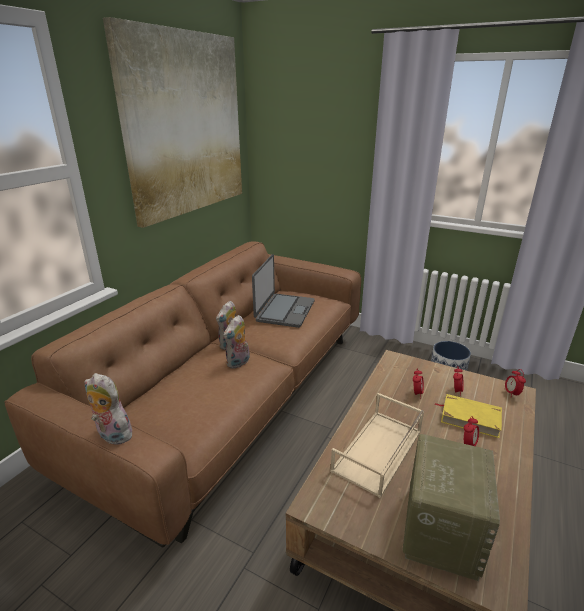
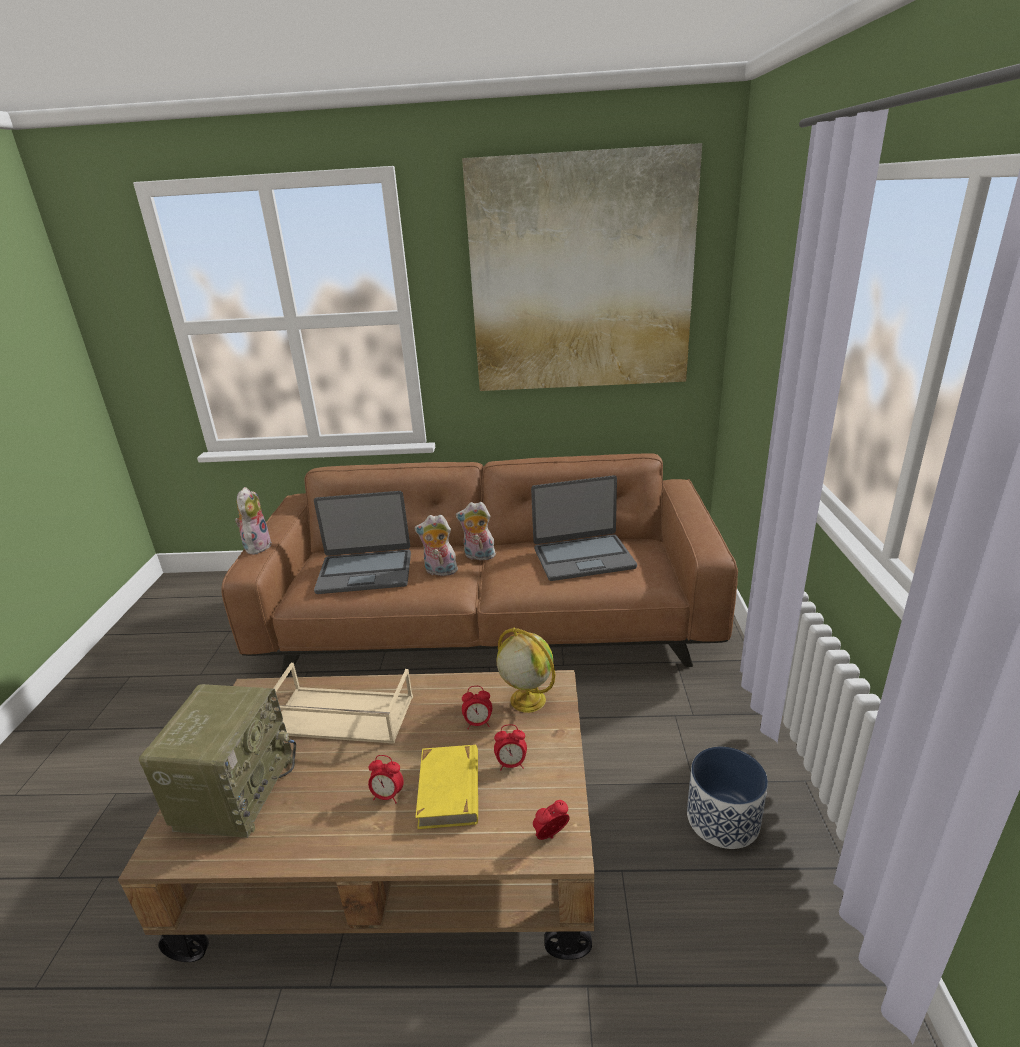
camera: 65 degrees right, 0 degrees up
(197, 397) = (365, 572): none -> laptop
(404, 371) = (526, 699): none -> globe
(440, 528) = (235, 790): radio -> radio turned 75 degrees counterclockwise

